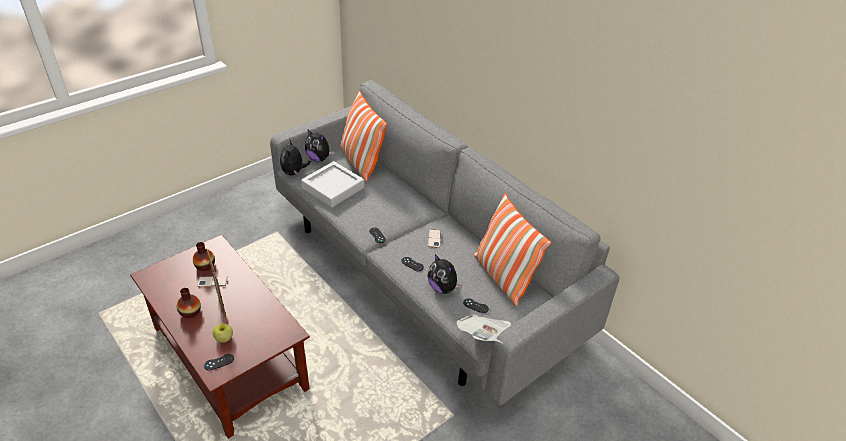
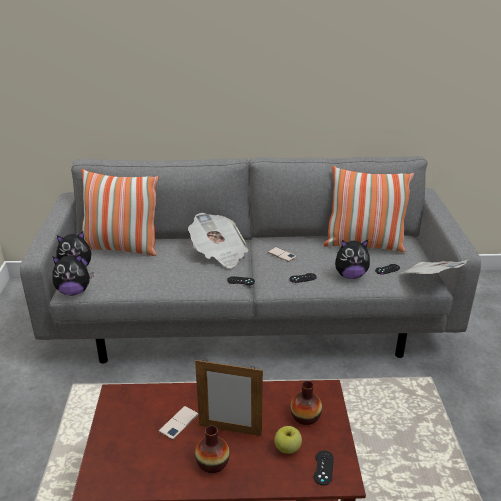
camera: 50 degrees left, 10 degrees down
(205, 266) = (143, 418): vase -> vase (305, 416)
(294, 172) = (74, 291): plush toy -> plush toy turned 45 degrees counterclockwise
(333, 188) = (137, 277): grey tray -> none
(401, 208) = (219, 254): none -> newspaper

